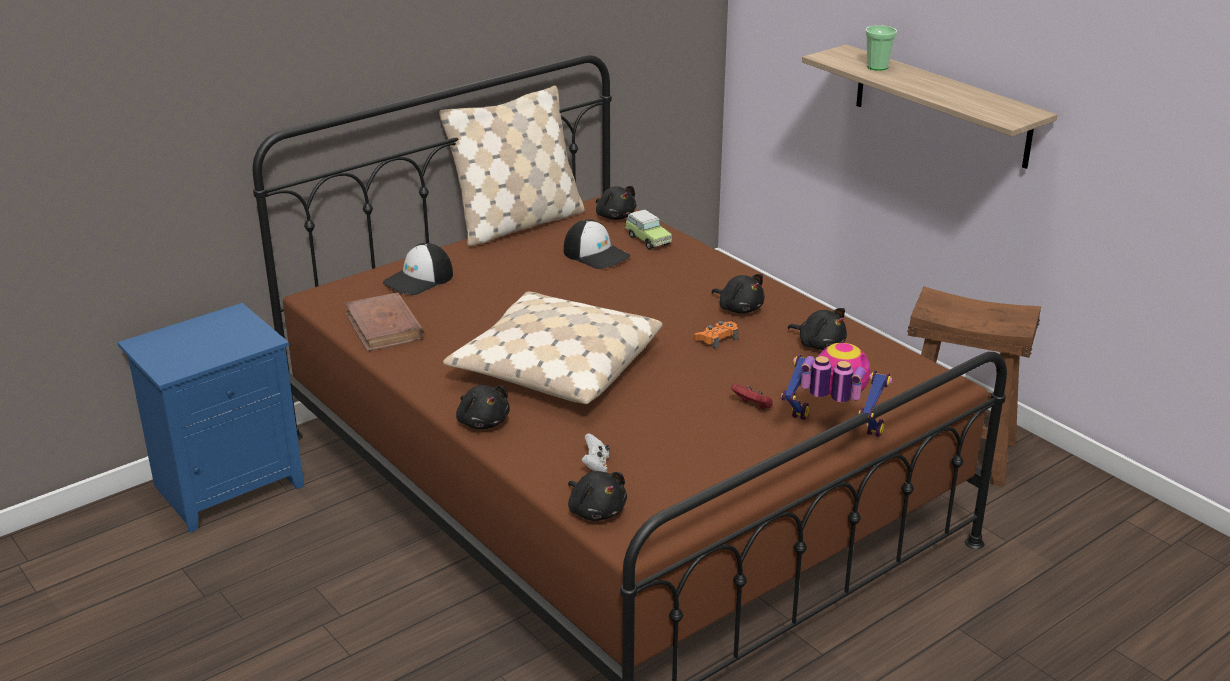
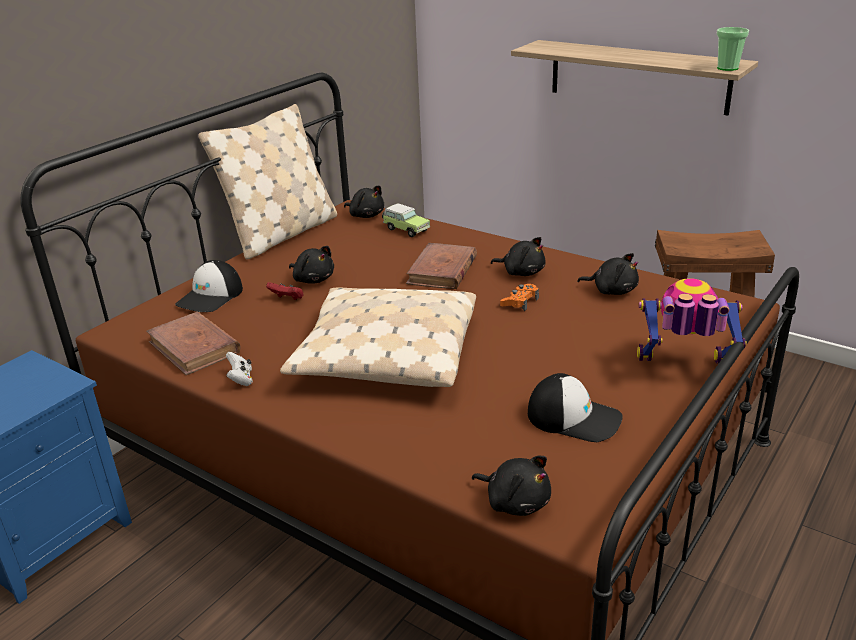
camera: 15 degrees left, 0 degrees up
(482, 422) = (342, 426): black plush toy -> black plush toy (313, 279)
(595, 465) = (484, 449): white game controller -> white game controller (241, 379)
(596, 254) = (367, 248): cap -> cap (574, 417)
(658, 292) = (442, 270): none -> brown book
(753, 406) = (595, 357): red game controller -> red game controller (287, 299)
(877, 67) = (580, 49): cup -> cup (727, 68)

